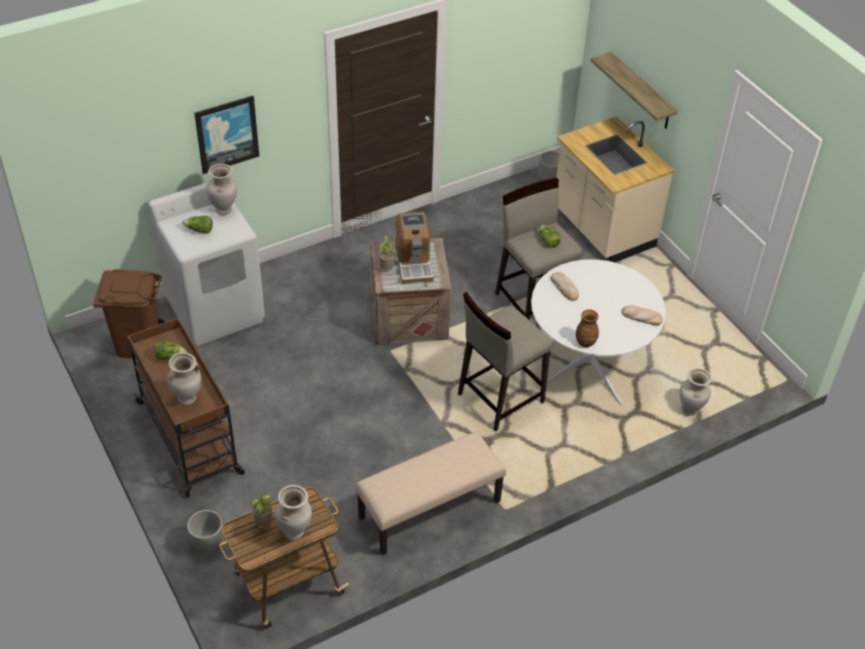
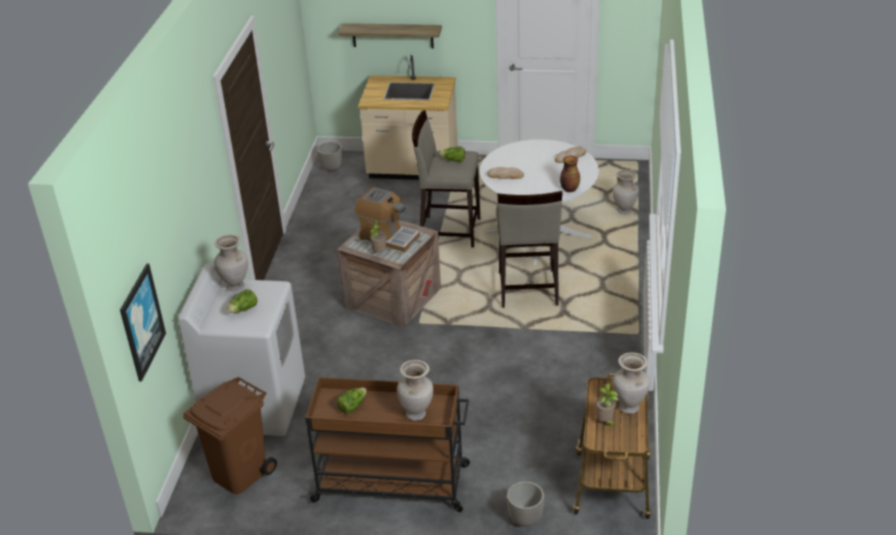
camera: 50 degrees left, 10 degrees down
(226, 134) = (194, 214): picture -> picture (141, 322)
(429, 510) = (604, 372): beige bench -> none

